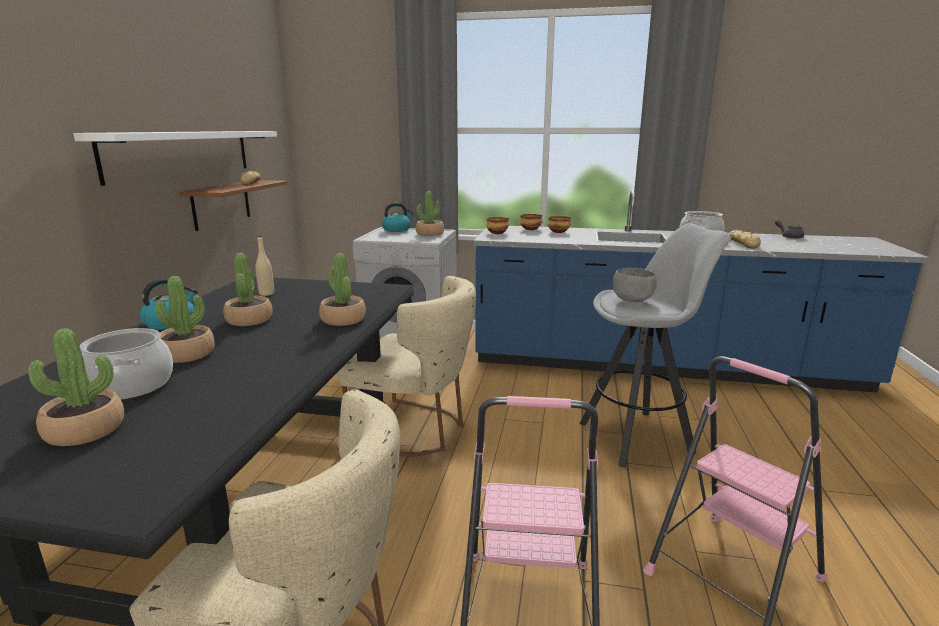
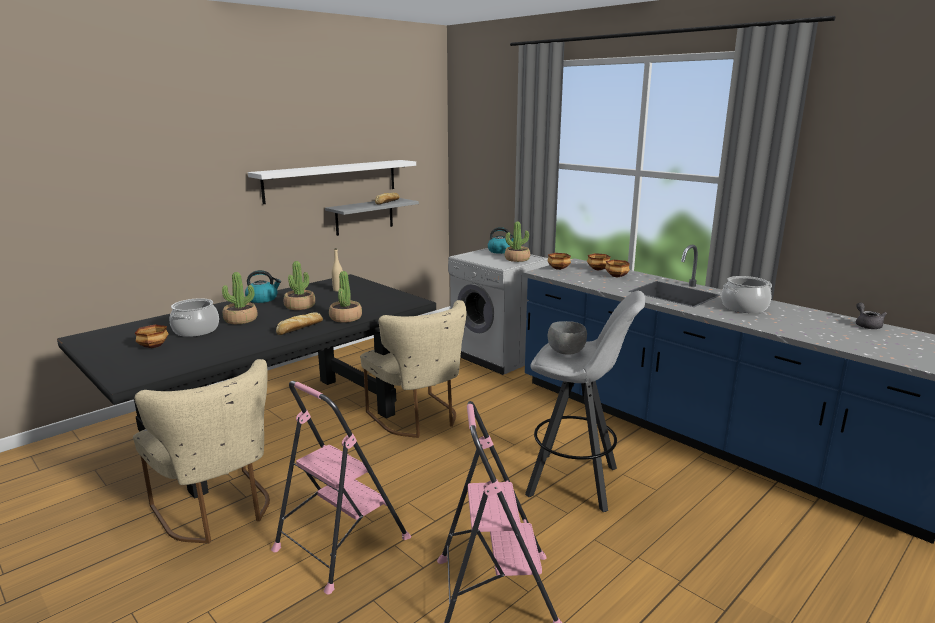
camera: 35 degrees right, 0 degrees up
(85, 430) = (152, 346): potted plant -> bowl
(221, 204) = (364, 216): brown shelf -> grey shelf
(743, 244) = (776, 322): bread -> bread (299, 328)

